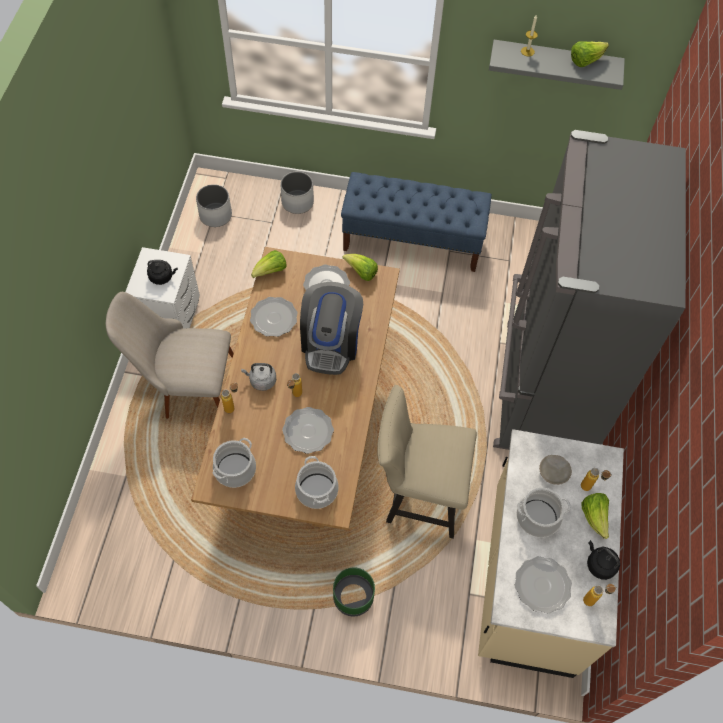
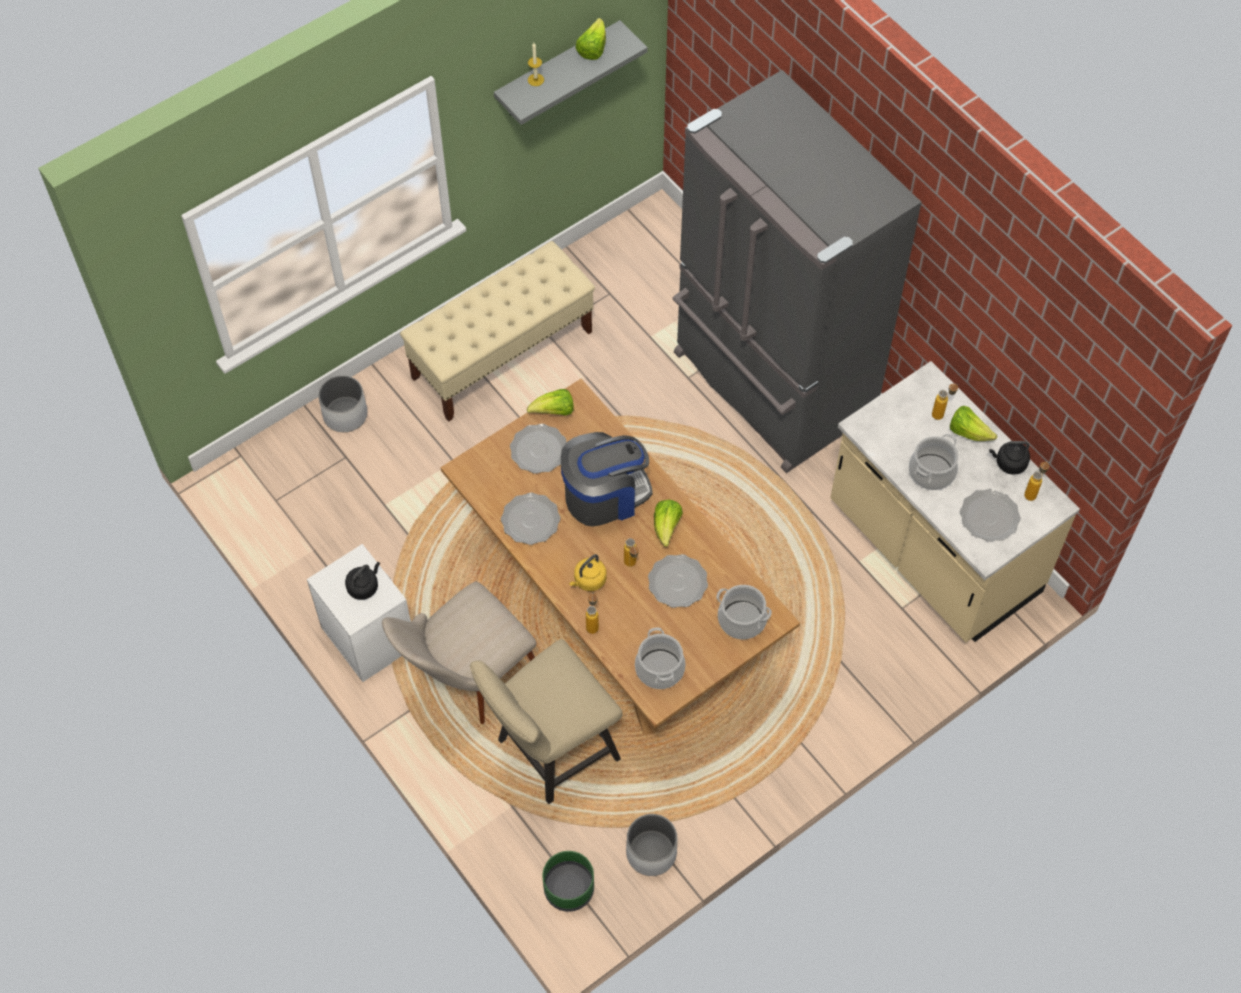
camera: 45 degrees left, 0 degrees up
(215, 215) = (279, 500): white planter -> white planter (651, 852)
(261, 381) = (588, 581): grey kettle -> yellow kettle
(270, 271) = (475, 484): lettuce -> lettuce (666, 527)
(331, 343) = (605, 495): coffee machine -> coffee machine turned 75 degrees counterclockwise
(353, 597) = (820, 702): green planter -> green planter (569, 889)
(412, 241) = (502, 354): blue bench -> beige bench
(417, 495) = (774, 572): beige chair -> beige chair (550, 753)
(554, 472) = (904, 426): beige plate -> none

